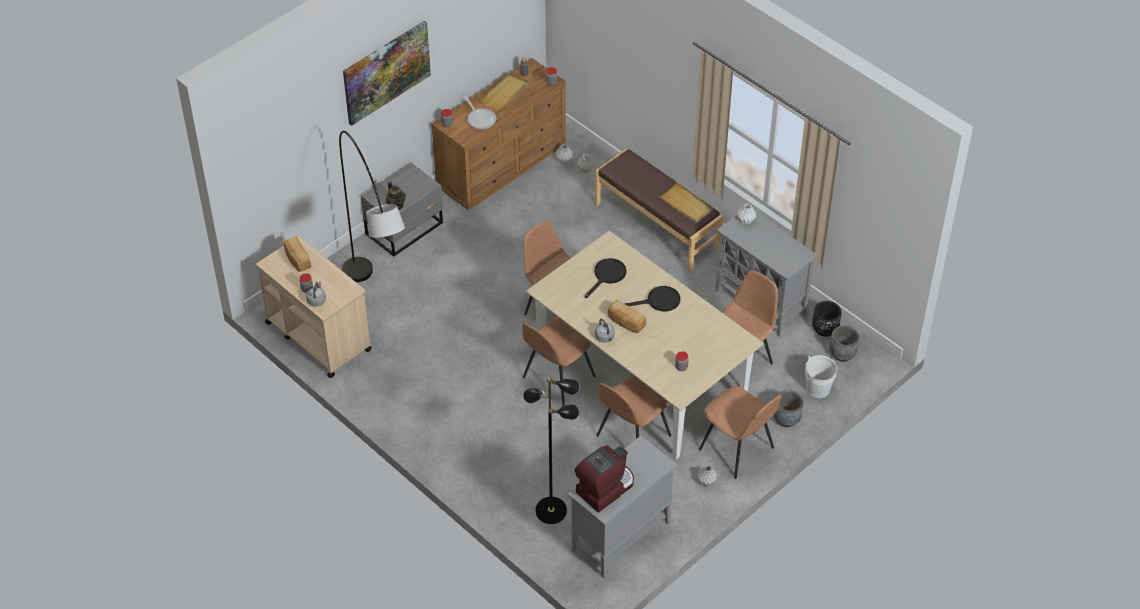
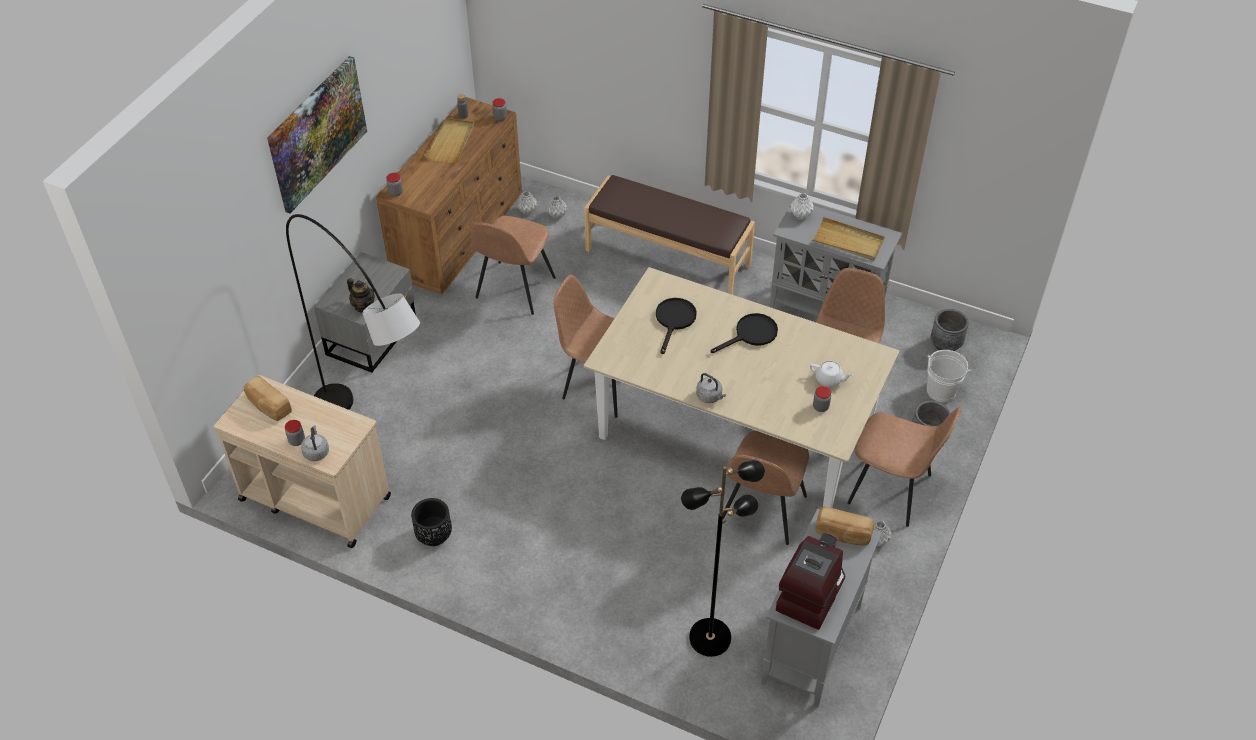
camera: 20 degrees left, 0 degrees up
(480, 119) = (434, 177): frying pan -> none
(557, 378) = (638, 465): brown chair -> brown chair (514, 289)
(626, 322) = (725, 371): bread -> bread (842, 534)
(685, 204) = (708, 219): beige tray -> beige tray (848, 242)
(698, 349) = (829, 379): none -> white teapot
(824, 329) = (911, 322): black planter -> black planter (434, 535)

